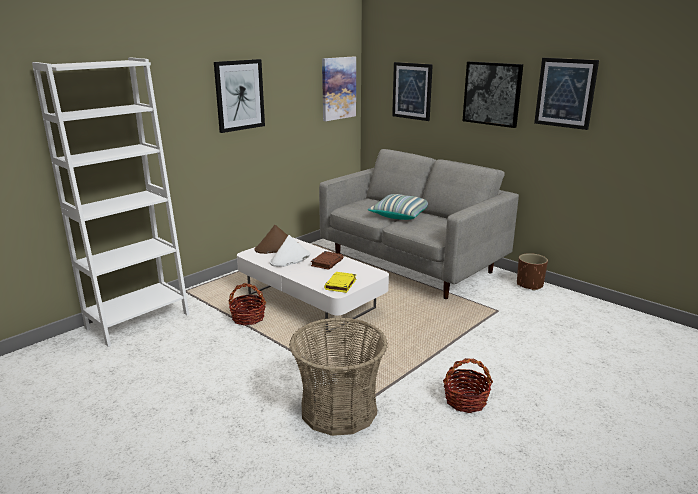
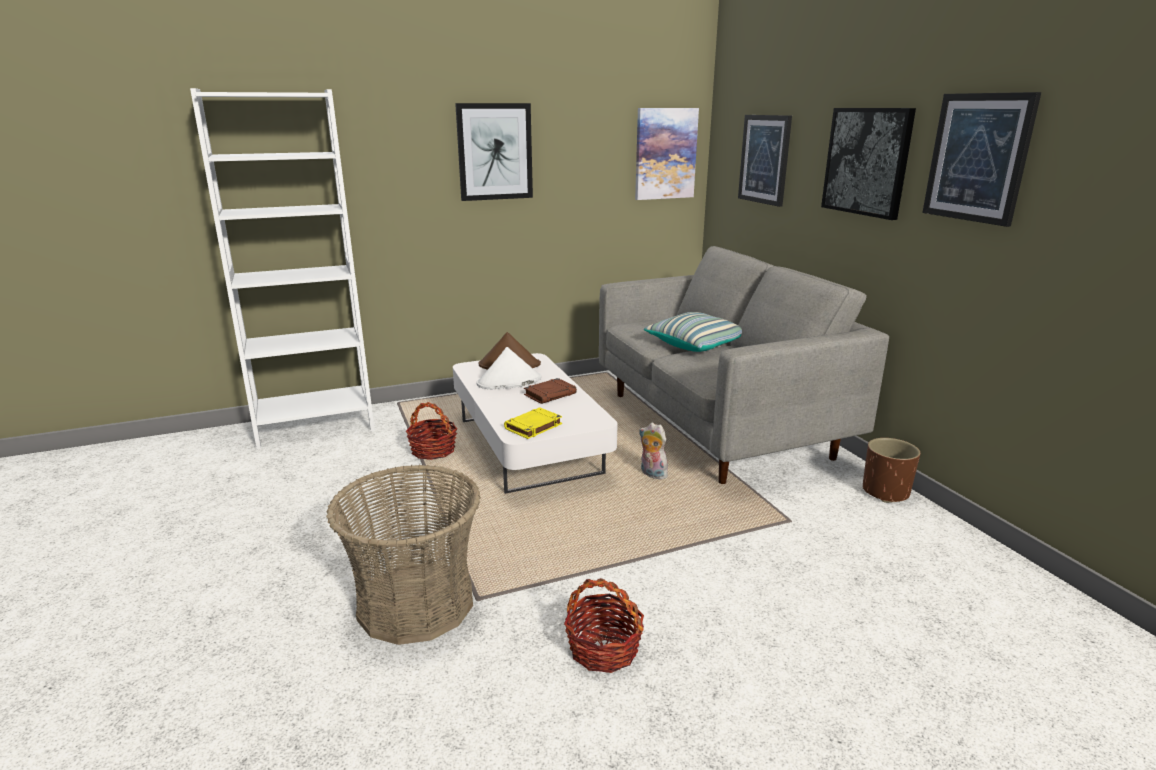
camera: 25 degrees right, 0 degrees up
(402, 302) = (651, 474): none -> plush toy

